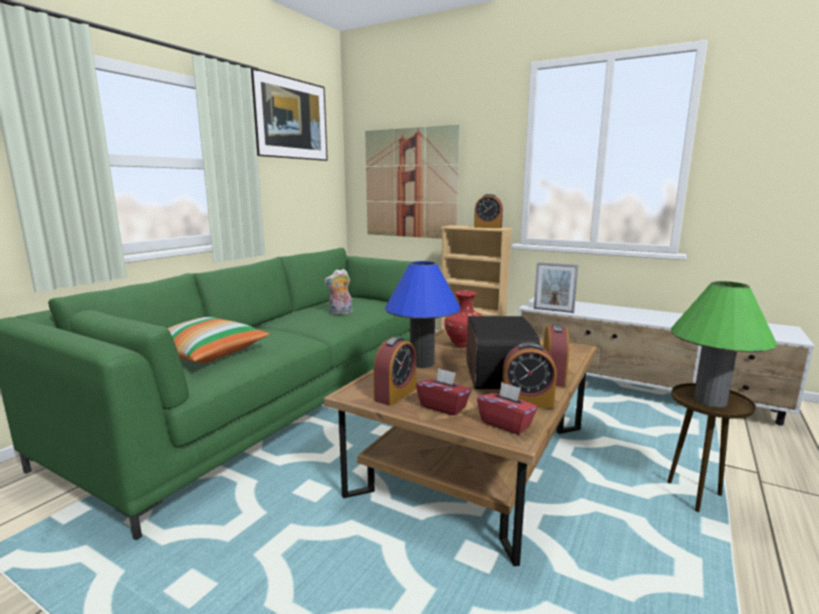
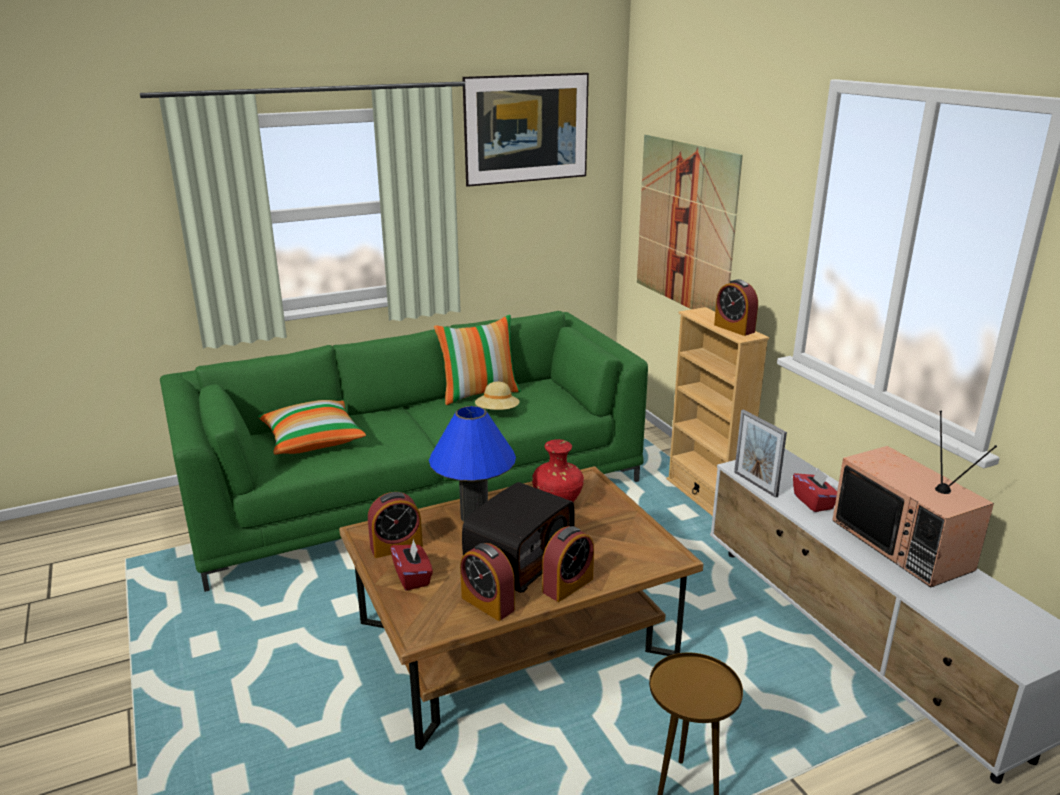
camera: 35 degrees right, 10 degrees up
(309, 308) = (479, 393): none -> pillow
(340, 313) = (497, 412): plush toy -> beige hat
(506, 424) = (432, 618): red tissue box -> red tissue box (813, 502)
(662, 315) = (904, 545): none -> television
(710, 400) = (694, 686): green table lamp -> none

